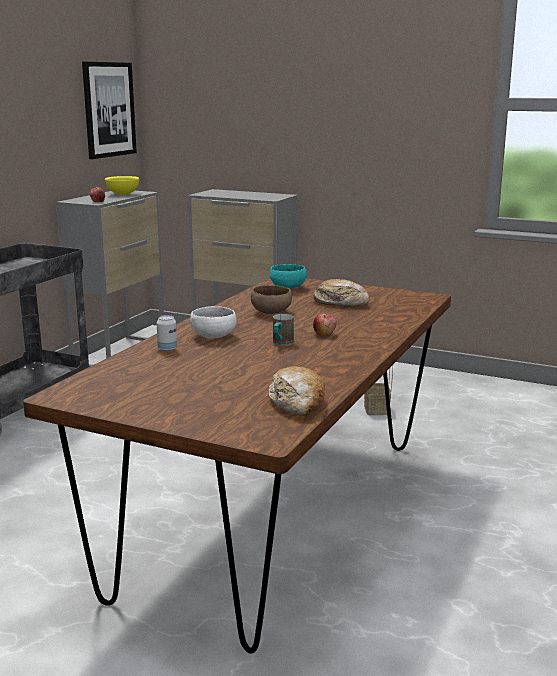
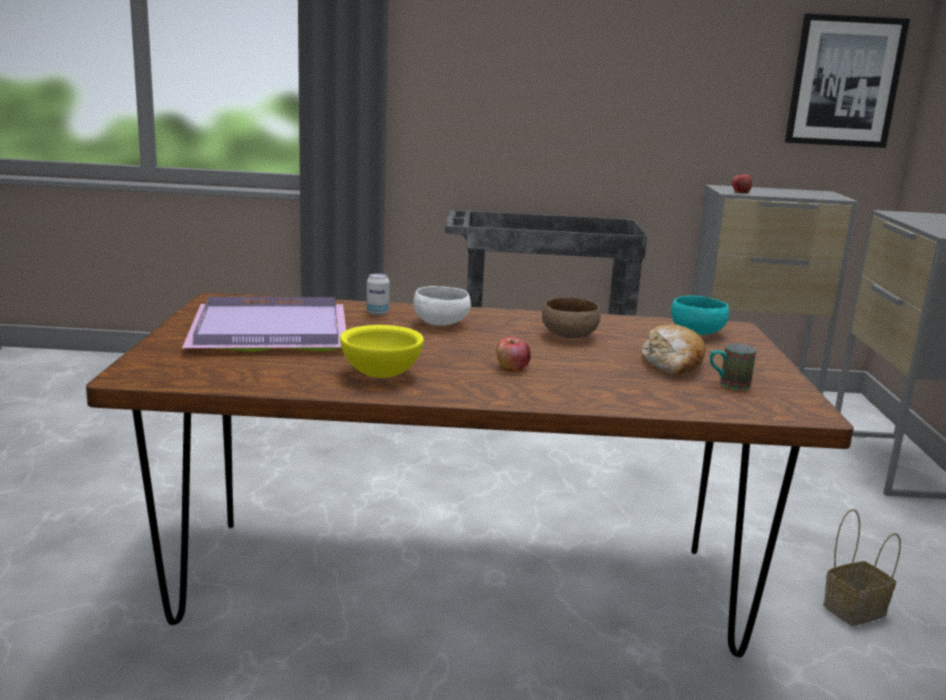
camera: 65 degrees right, 0 degrees up
(123, 194) = (804, 194): yellow bowl -> yellow bowl (381, 375)
(187, 385) = (272, 332): none -> purple tray
(281, 344) = (446, 352): mug -> mug (728, 384)
(297, 403) = (243, 377): bread -> none

